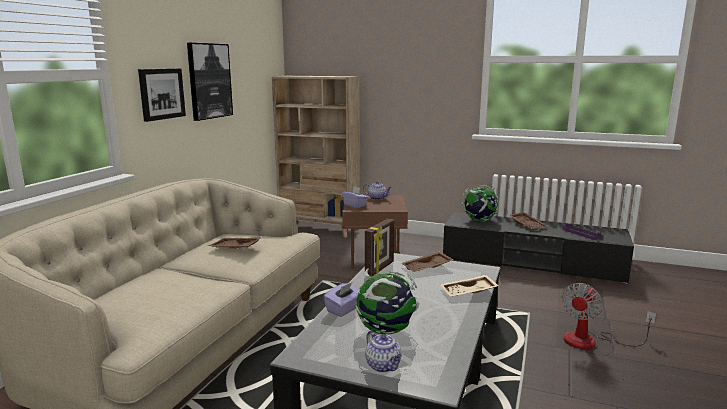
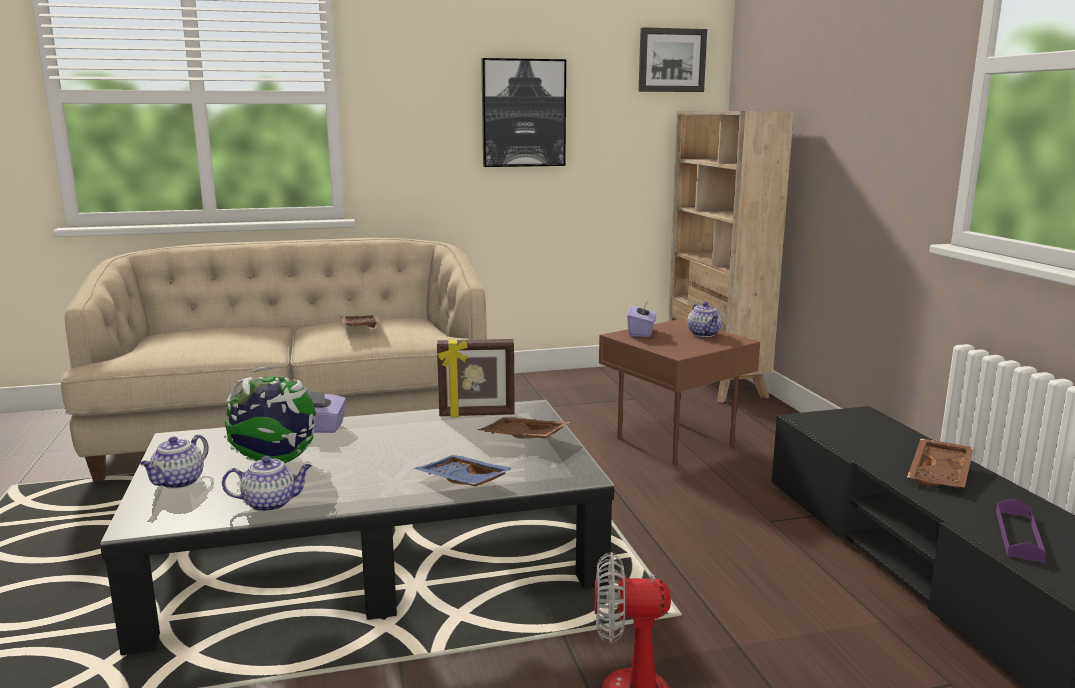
camera: 55 degrees right, 0 degrees up
(161, 94) = (424, 126): picture -> picture (671, 60)
(449, 342) = (271, 503): none -> teapot
(468, 293) = (462, 482): beige tray -> blue tray
(479, 220) = (866, 432): globe -> none

